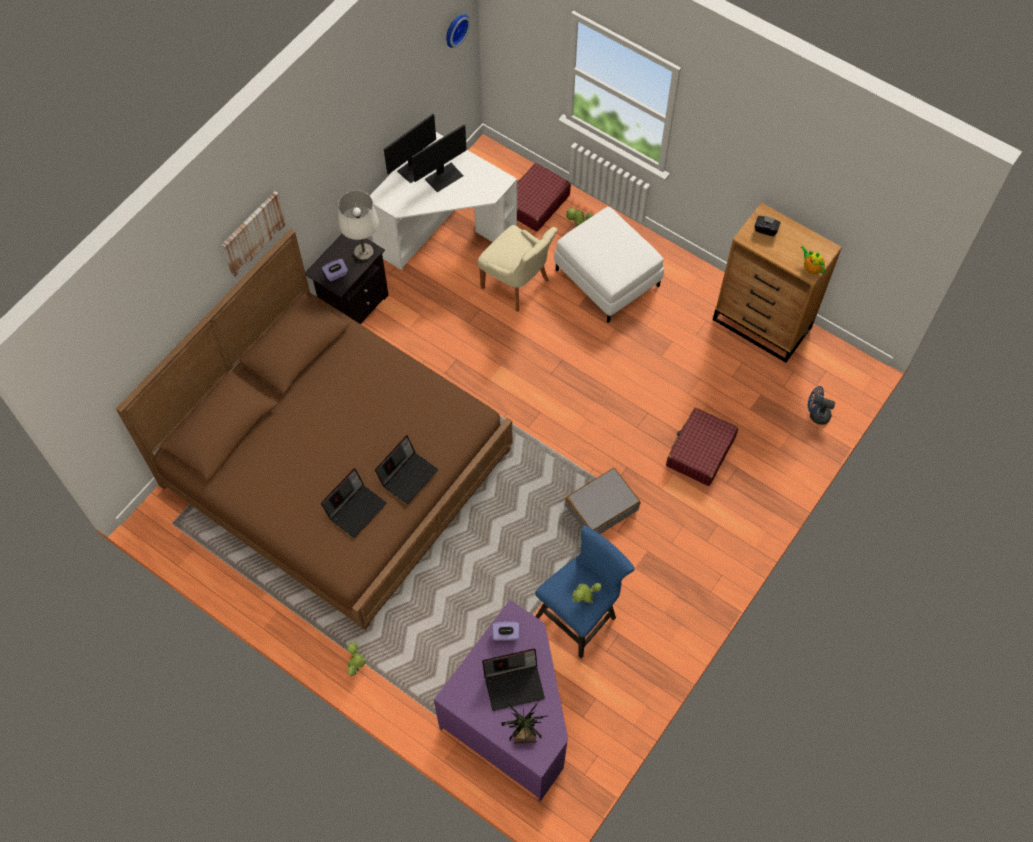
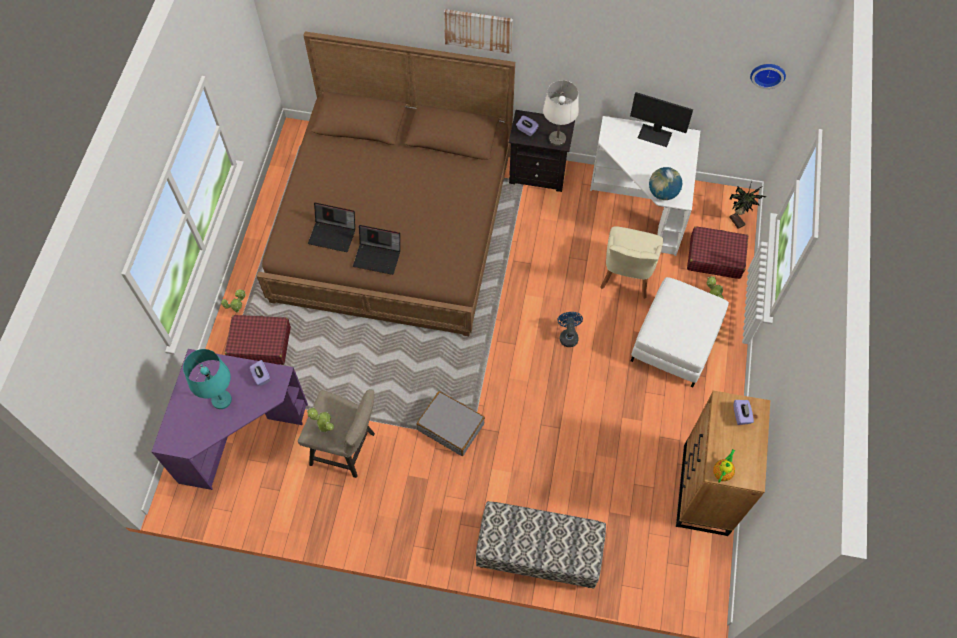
camera: 65 degrees right, 0 degrees up
(444, 176) = (659, 158): monitor -> none
(485, 192) = (662, 193): none -> globe
(514, 684) = (222, 400): laptop -> turquoise table lamp
(524, 736) = (181, 424): potted plant -> potted plant (737, 221)
(580, 614) = (347, 449): blue stool -> beige stool
(700, 452) = (543, 485): red suitcase -> red suitcase (260, 344)
(764, 485) = (538, 554): none -> bench
(766, 229) = (741, 415): black tissue box -> purple tissue box
(816, 414) = (636, 574): blue fan -> blue fan (568, 335)

